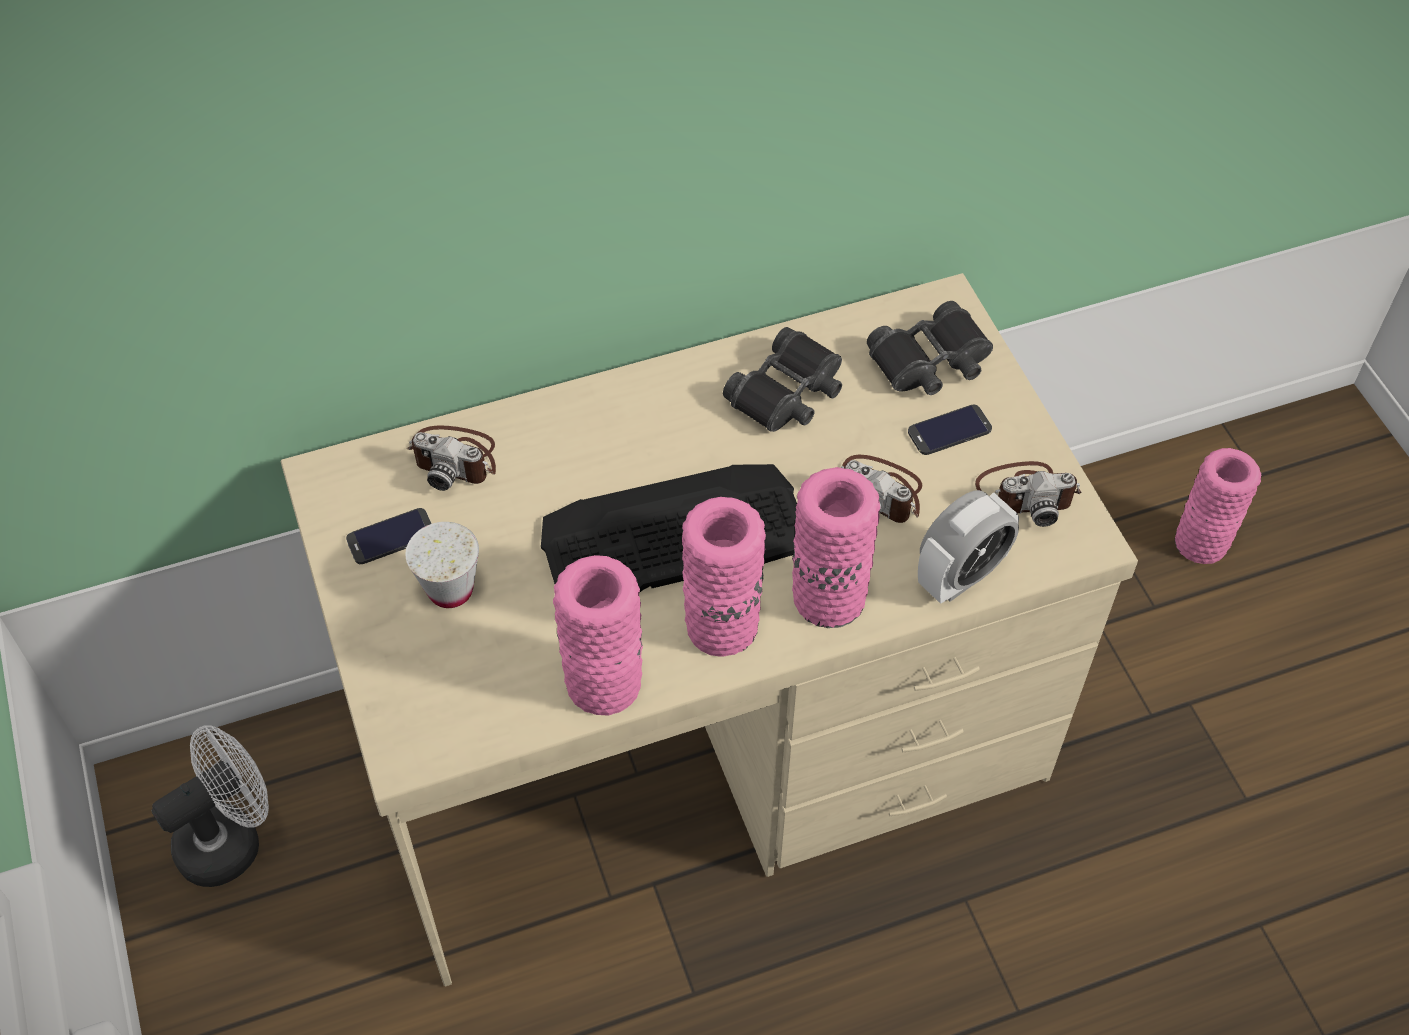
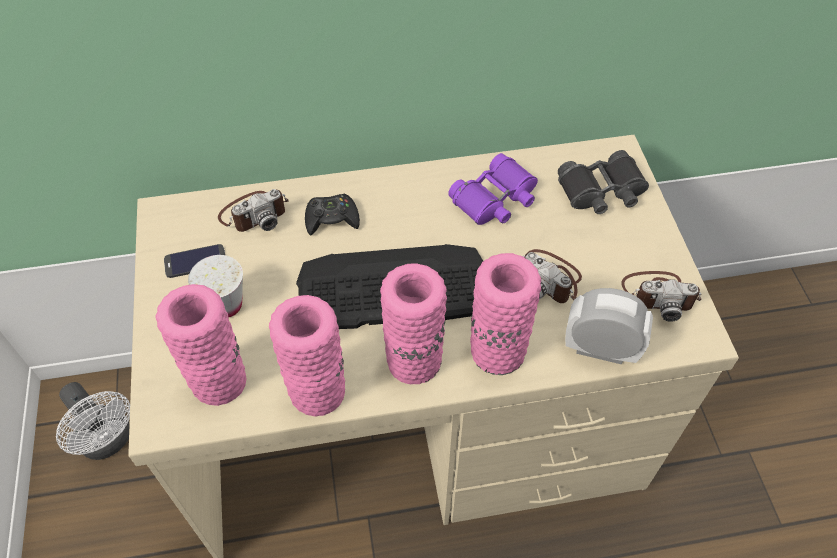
camera: 10 degrees right, 0 degrees up
(230, 839) = (109, 441): white fan -> white fan turned 75 degrees clockwise
(455, 458) = (254, 213): camera -> camera turned 60 degrees counterclockwise
(567, 451) = (332, 219): none -> black game controller
(788, 393) = (495, 199): black binoculars -> purple binoculars
(949, 430) = (608, 241): phone -> none
(961, 576) = (600, 349): alarm clock -> alarm clock turned 135 degrees counterclockwise
(1201, 543) = (769, 343): pink vase -> pink vase (219, 381)

